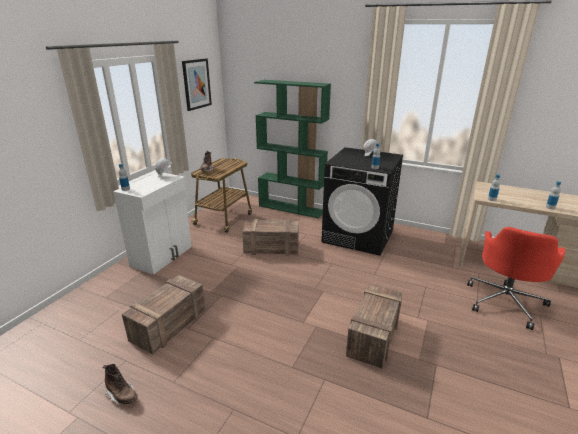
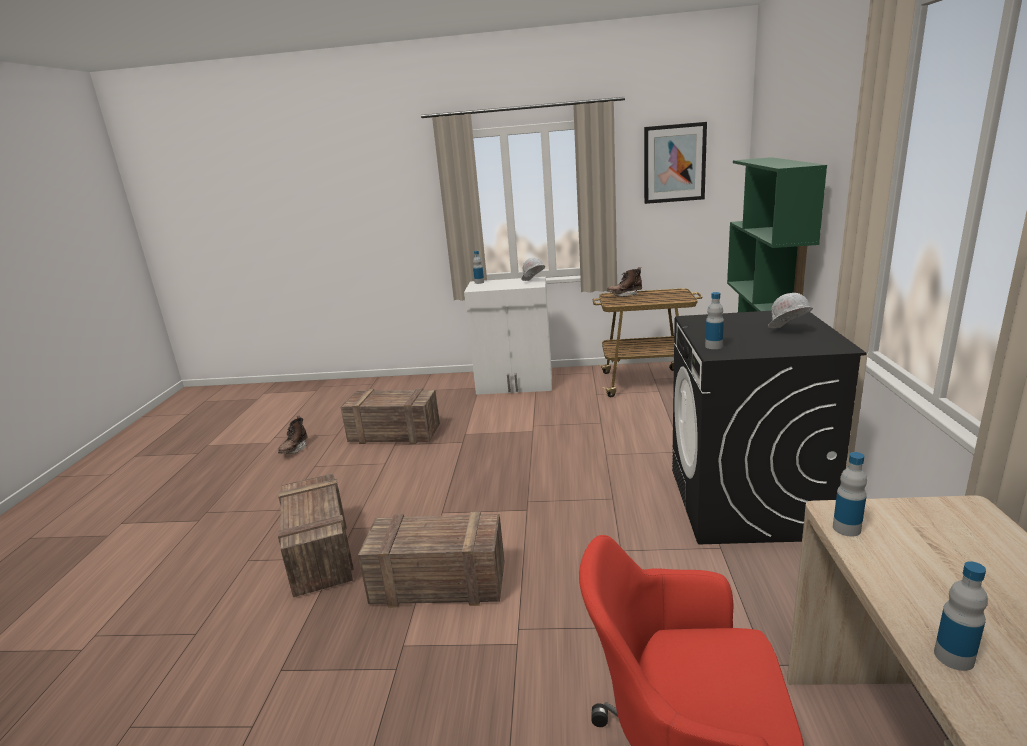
camera: 70 degrees right, 5 degrees down
(272, 248) = (606, 438): crate -> crate (321, 554)

